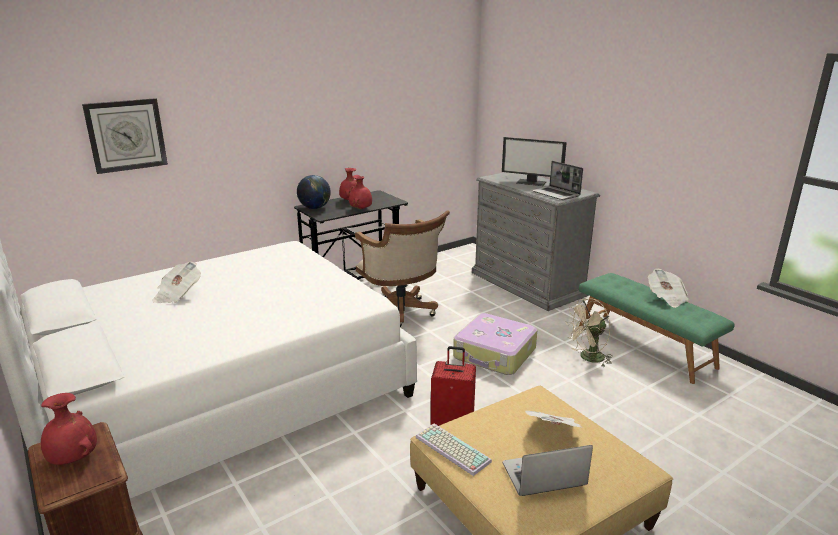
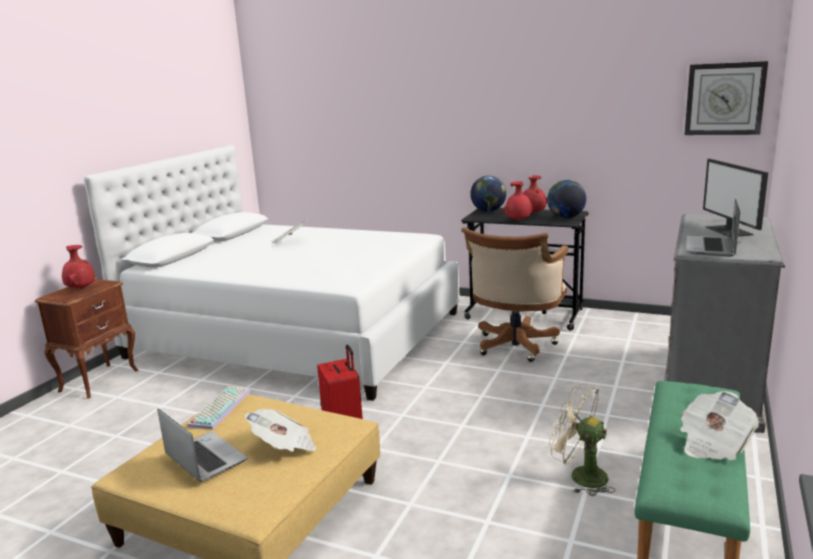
camera: 60 degrees right, 5 degrees down
(126, 135) = (346, 117): wall clock -> wall clock (724, 99)
(384, 198) = (566, 218): none -> globe
(495, 354) = (502, 415): suitcase -> none

